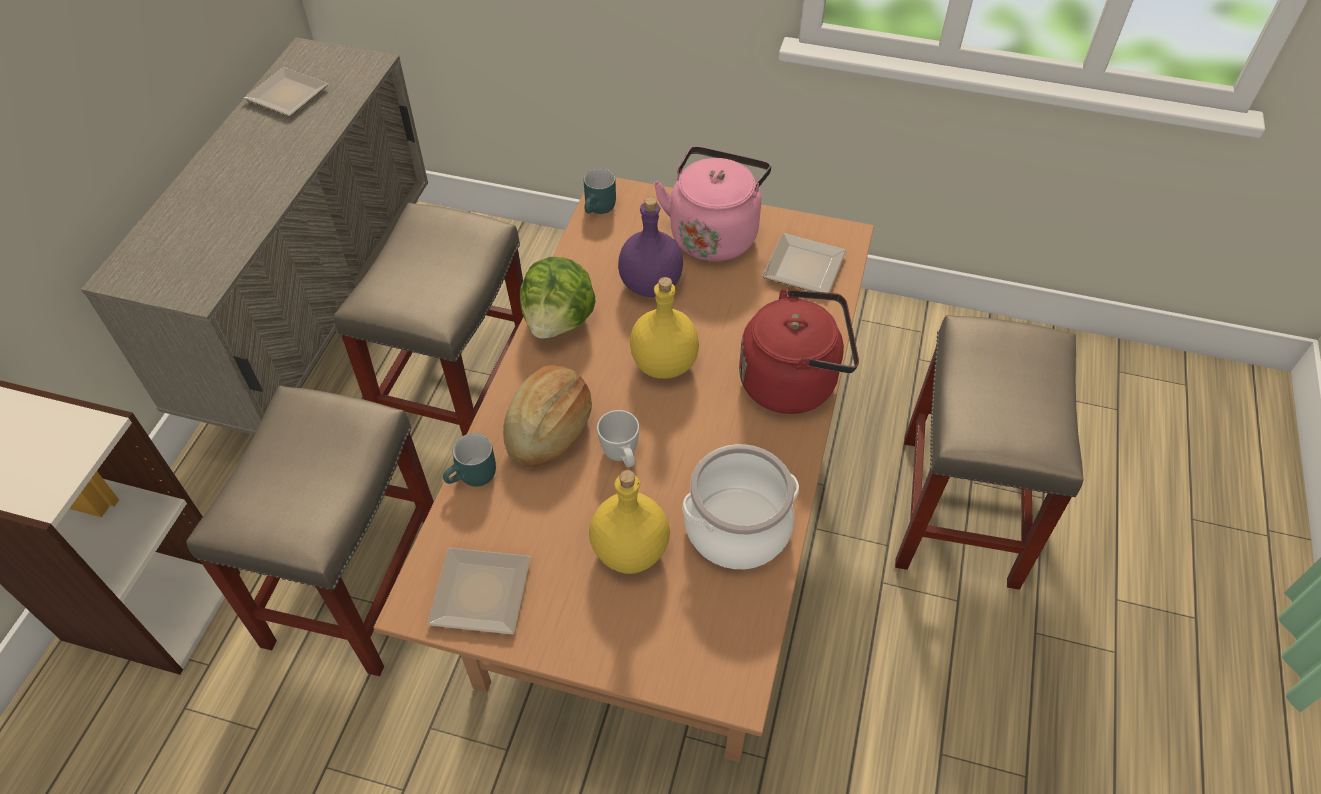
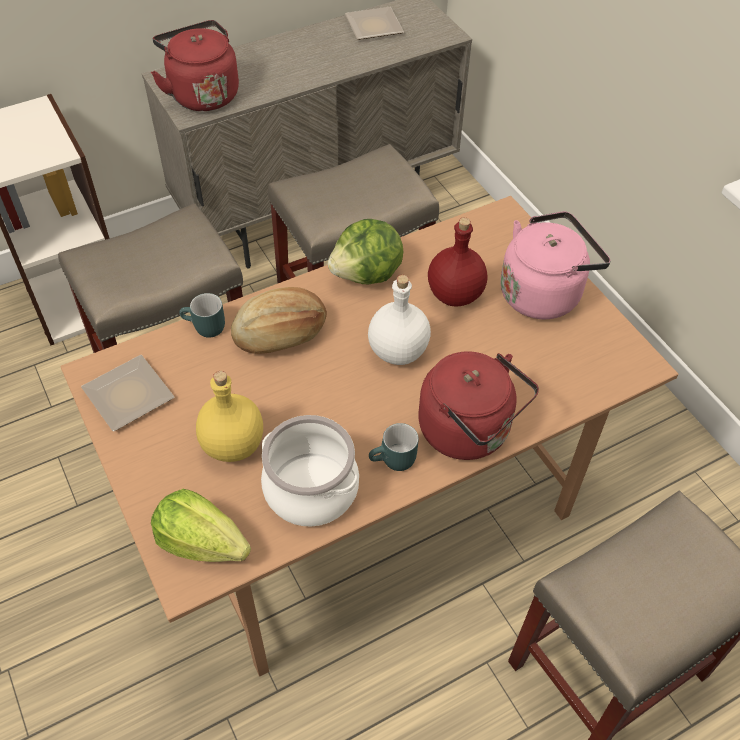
camera: 45 degrees right, 0 degrees up
(185, 266) = (202, 93): none -> red kettle
(600, 209) = (484, 222): turquoise mug -> turquoise mug (394, 462)
(622, 457) = (299, 386): white mug -> none
(651, 285) = (455, 295): purple bottle -> red bottle
(665, 364) = (398, 352): yellow bottle -> white bottle
(709, 649) = (202, 542): none -> lettuce
(807, 267) = (583, 364): plate -> none

